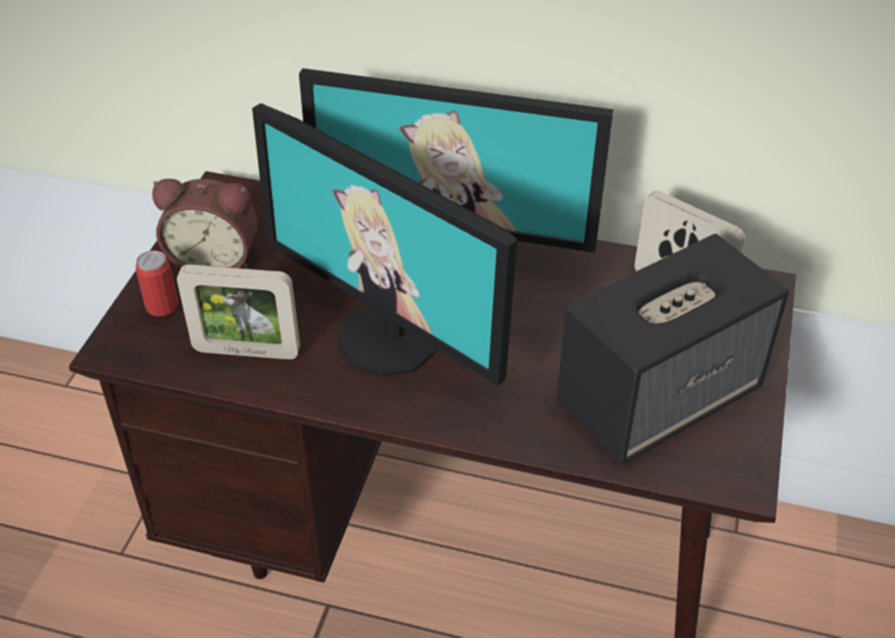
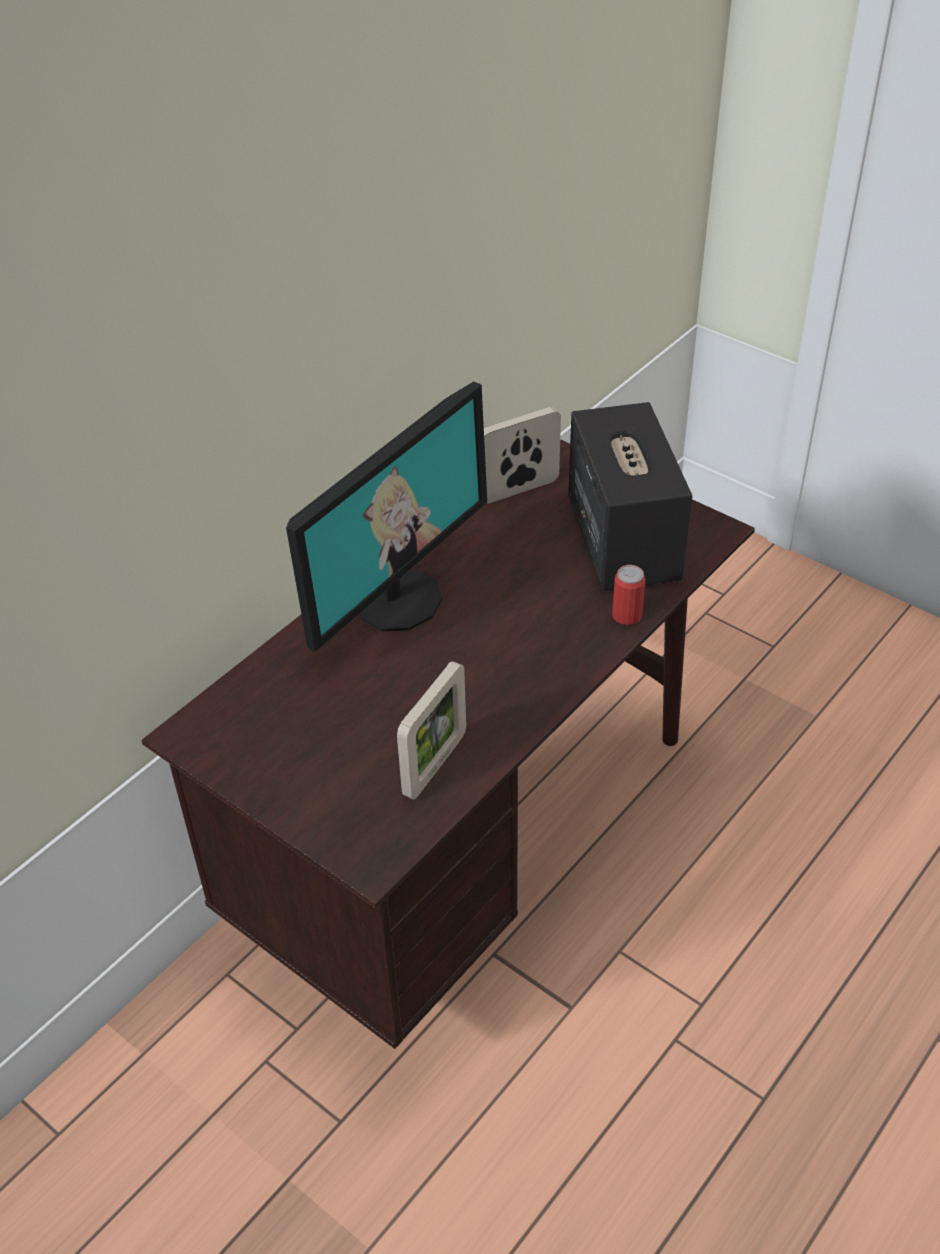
camera: 65 degrees left, 0 degrees up
(162, 306) = (334, 814): can -> can (627, 615)
(215, 259) = (291, 760): alarm clock -> none
(388, 338) = (473, 668): monitor -> none

